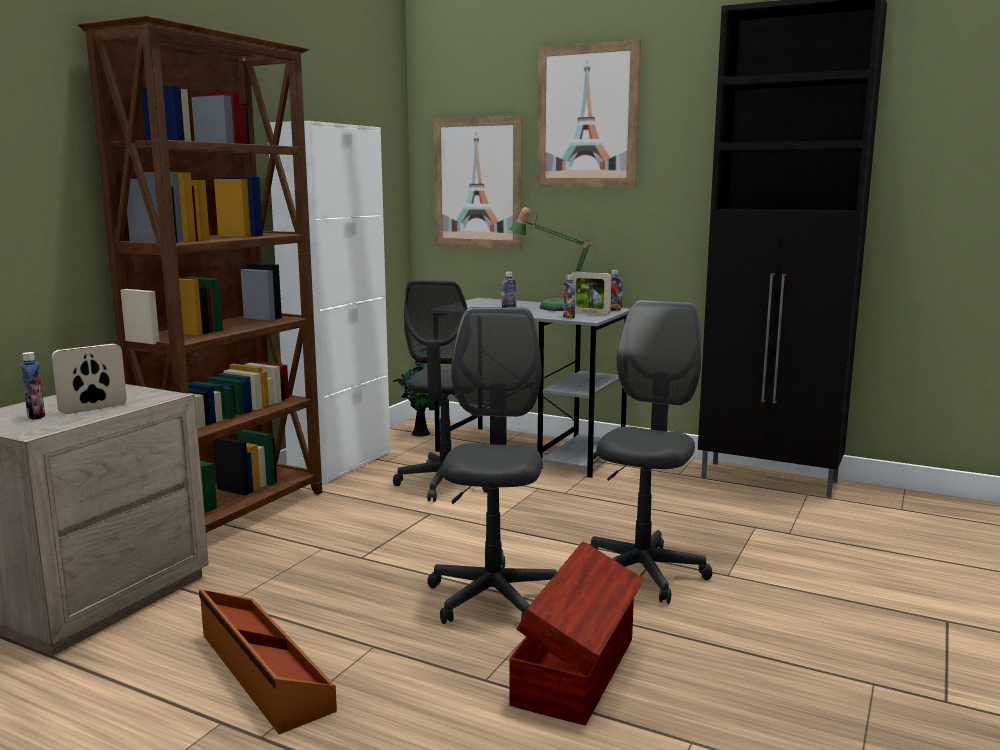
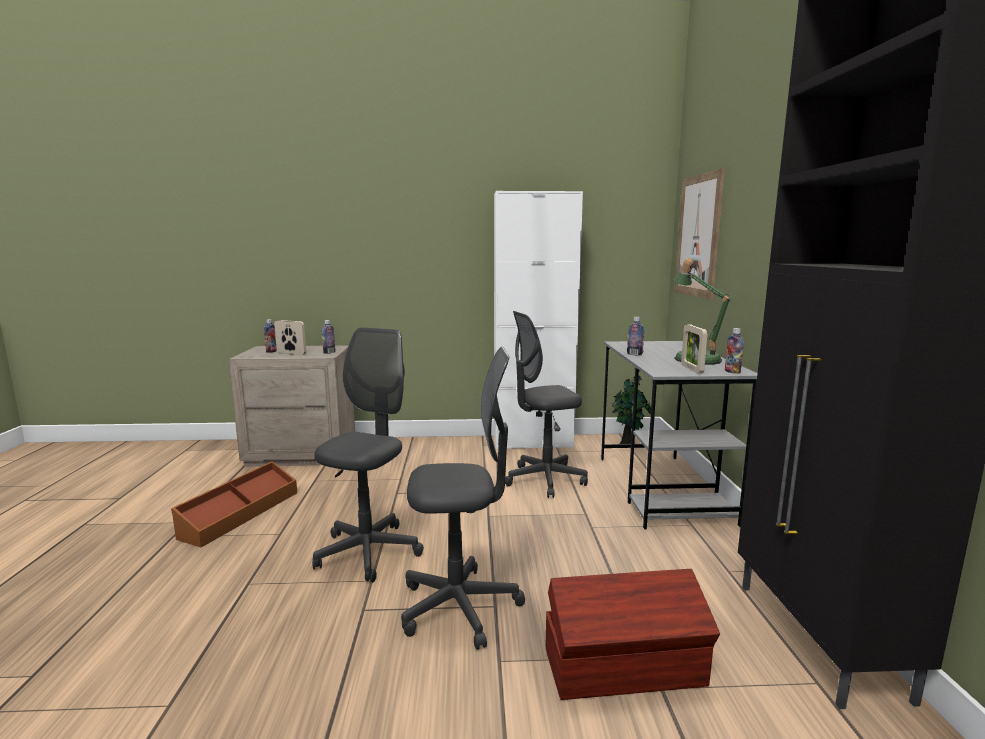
camera: 60 degrees right, 0 degrees up
(239, 514) = (425, 445): brown bookcase -> none
(493, 597) = (368, 552): grey office chair -> grey office chair turned 45 degrees counterclockwise
(569, 317) = (657, 367): bottle -> bottle (329, 352)
(578, 670) = (270, 618): brown storage box -> brown storage box (626, 668)
(587, 117) = (760, 161): picture -> none

